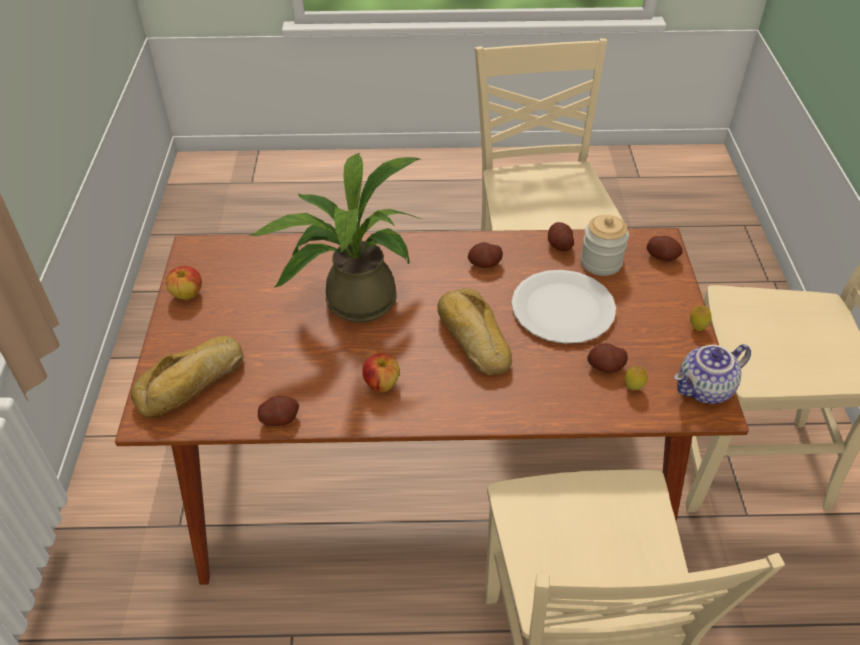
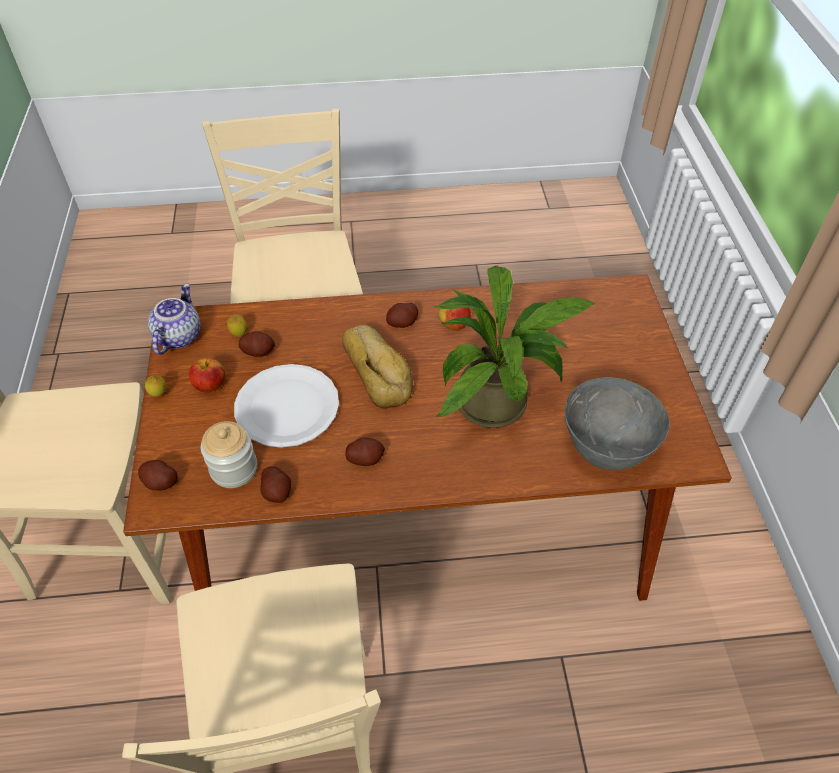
camera: 175 degrees right, 5 degrees up
(187, 294) = (668, 400): apple -> apple (210, 385)
(193, 384) = (612, 316): bread -> none
(269, 259) = (605, 449): none -> grey bowl
(280, 419) = (529, 294): potato -> potato (402, 323)
(705, 390) = (178, 336): teapot -> teapot turned 45 degrees counterclockwise

